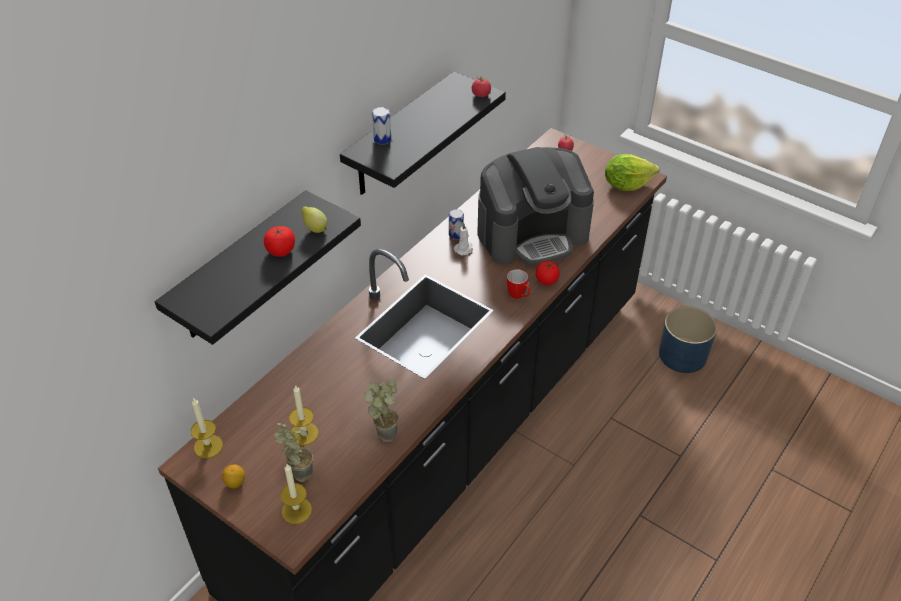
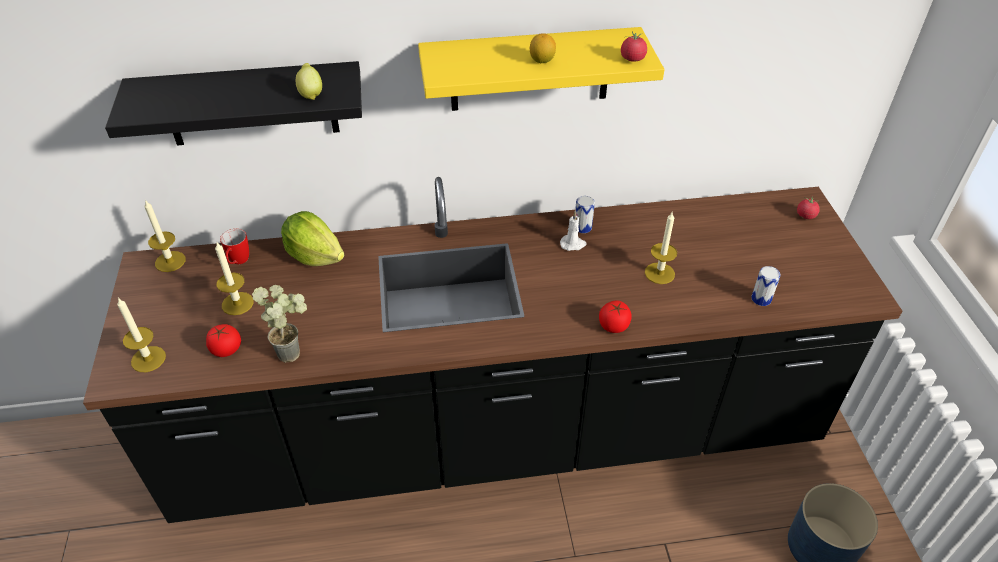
camera: 45 degrees right, 0 degrees up
(235, 483) = (146, 302): lemon -> lemon (542, 60)
(281, 251) = (258, 95): tomato -> tomato (226, 349)
(296, 473) = (190, 330): potted plant -> none
(382, 139) = (473, 49): can -> can (761, 299)
(400, 136) = (530, 69): black shelf -> yellow shelf
(519, 296) = (565, 321): mug -> mug (238, 262)
(532, 234) = (659, 273): coffee machine -> candle
(626, 184) = (835, 290): lettuce -> lettuce (315, 255)

